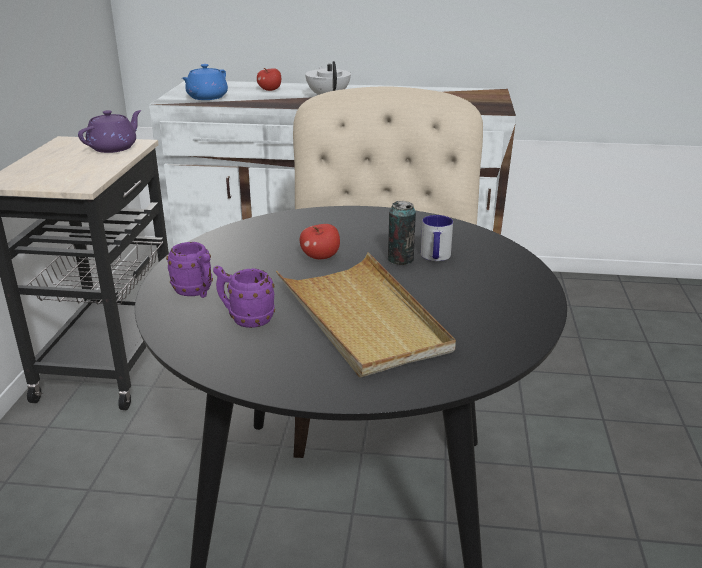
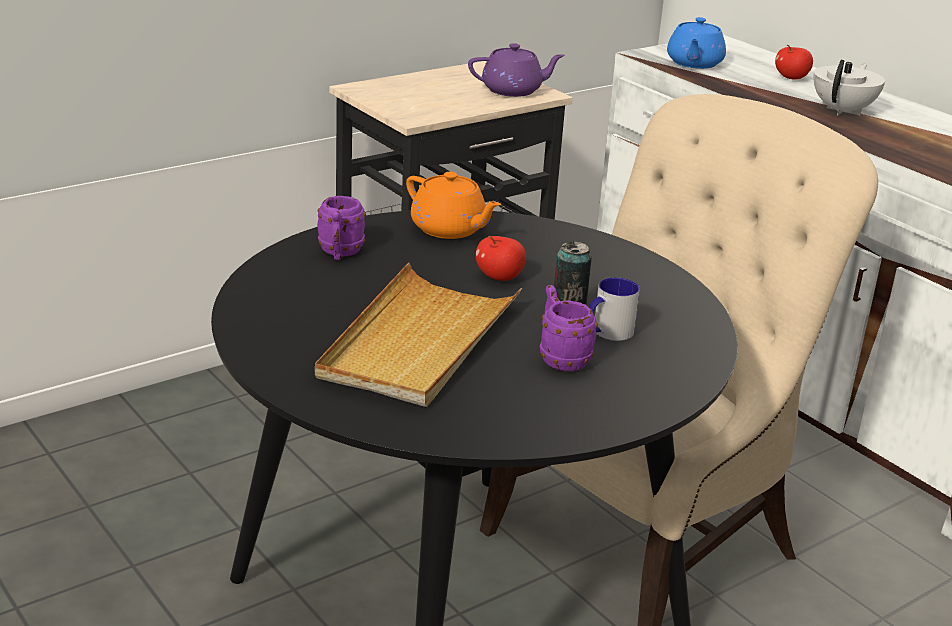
camera: 45 degrees right, 0 degrees up
(206, 97) = (694, 63): blue teapot -> blue teapot turned 60 degrees counterclockwise
(232, 244) = (449, 229): none -> orange teapot
(245, 319) = (331, 292): purple mug -> purple mug (560, 358)

